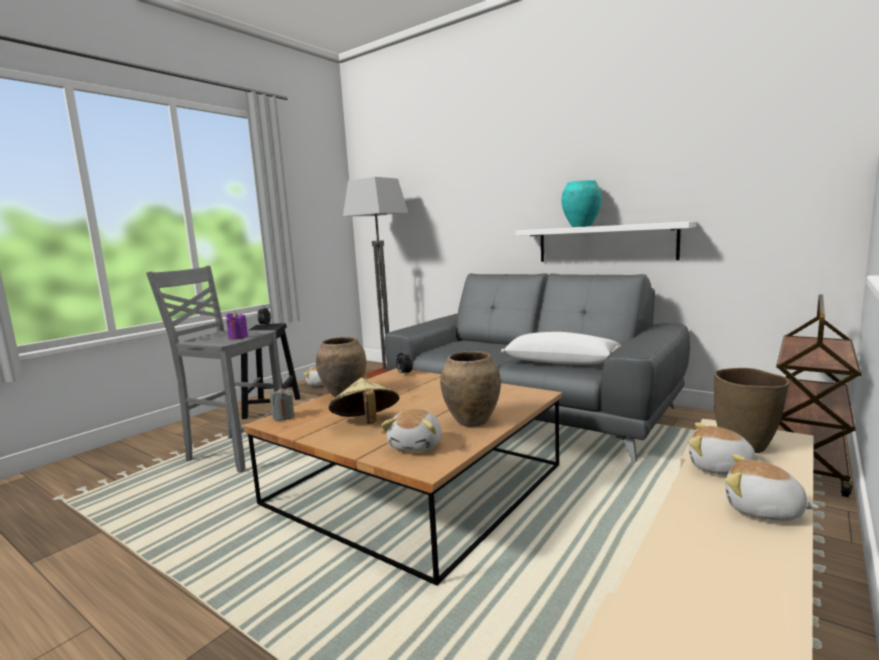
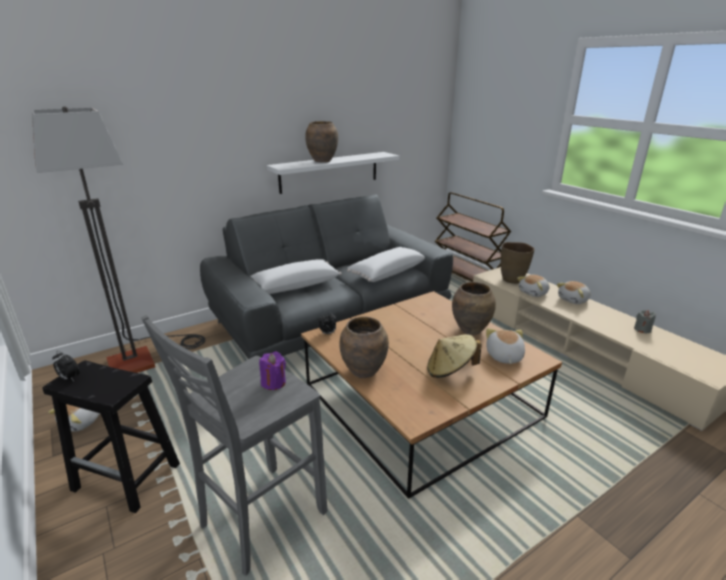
camera: 70 degrees left, 15 degrees up
(283, 417) = (404, 412): grey candle -> grey candle (642, 329)
(417, 445) = (503, 356): plush toy -> plush toy turned 120 degrees counterclockwise
(476, 345) = (295, 285): none -> white pillow
(582, 226) = (322, 161): turquoise vase -> brown vase

